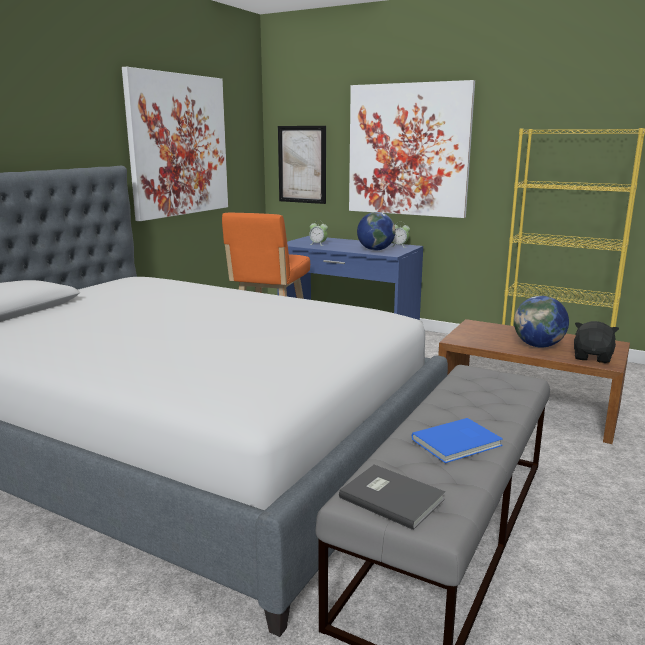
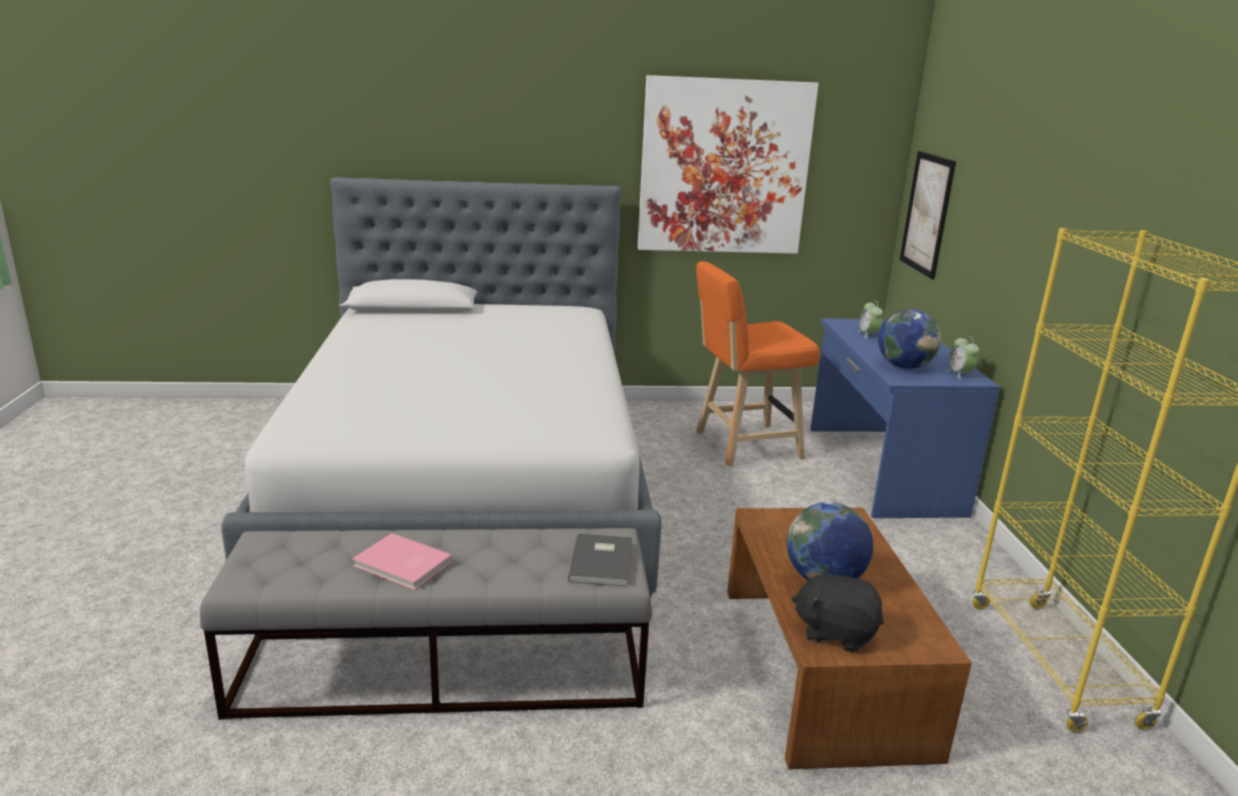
camera: 55 degrees right, 5 degrees up
(391, 497) = (272, 553): grey book -> grey book (603, 561)
(408, 150) = (1019, 224): picture -> none
(458, 443) = (402, 565): blue book -> pink book
(592, 357) = (835, 632): black plush toy -> black plush toy turned 150 degrees counterclockwise

